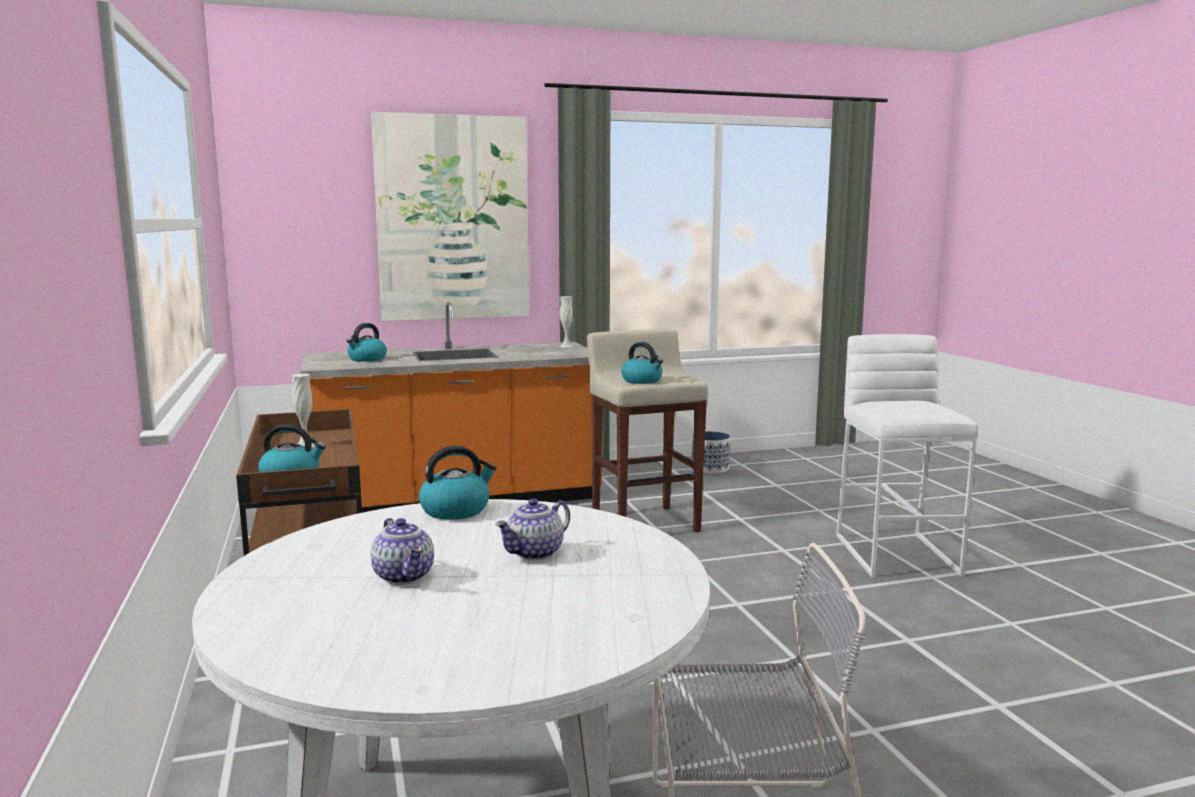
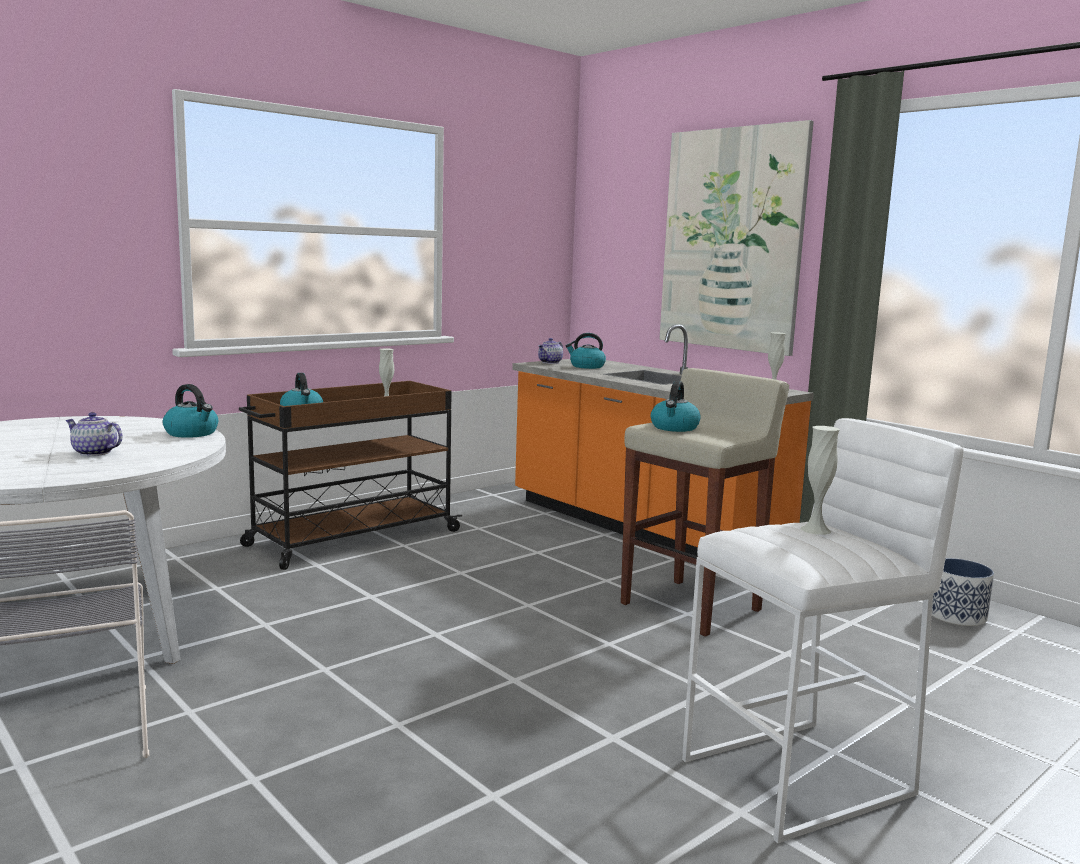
camera: 65 degrees right, 0 degrees up
(405, 576) = (53, 438): teapot -> teapot (550, 362)
(901, 401) = (815, 530): none -> white vase

